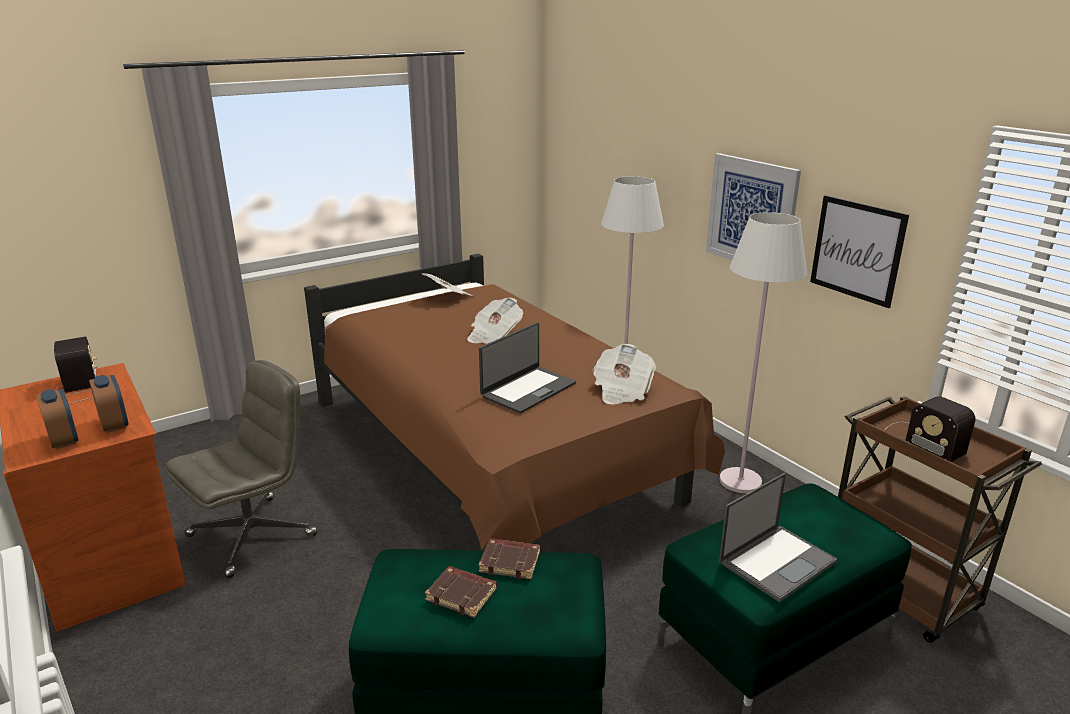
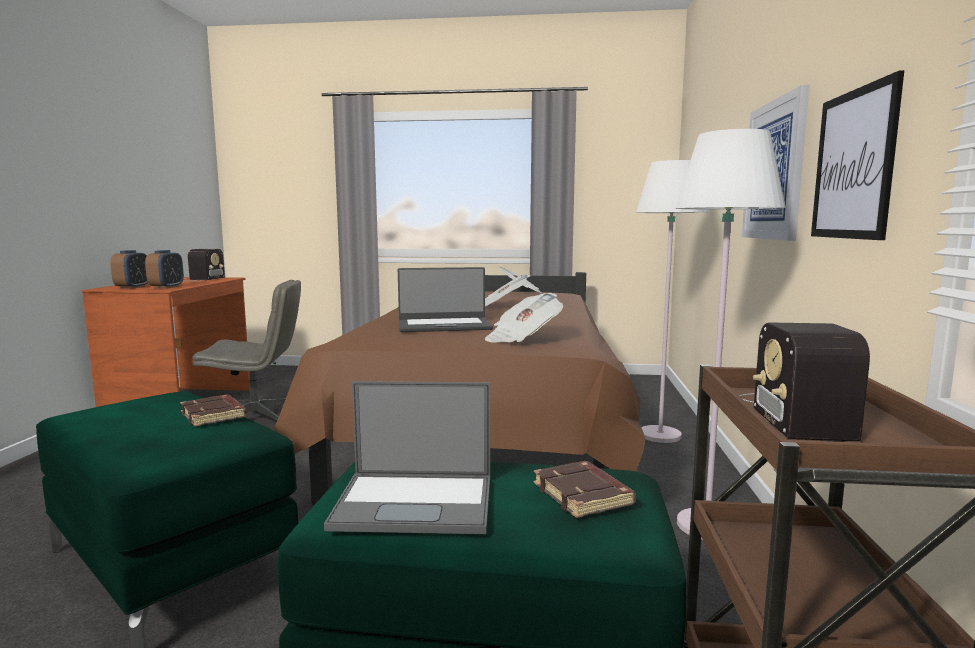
camera: 40 degrees right, 15 degrees down
(462, 595) = (139, 418): brown book -> brown book (584, 495)

